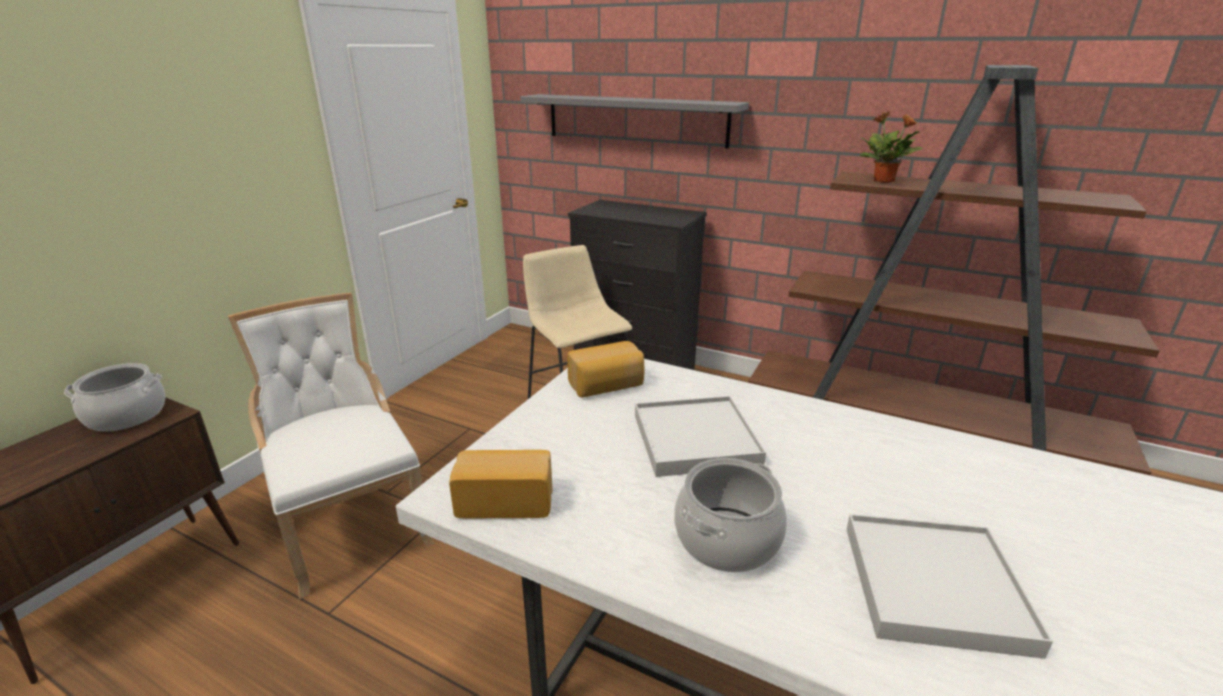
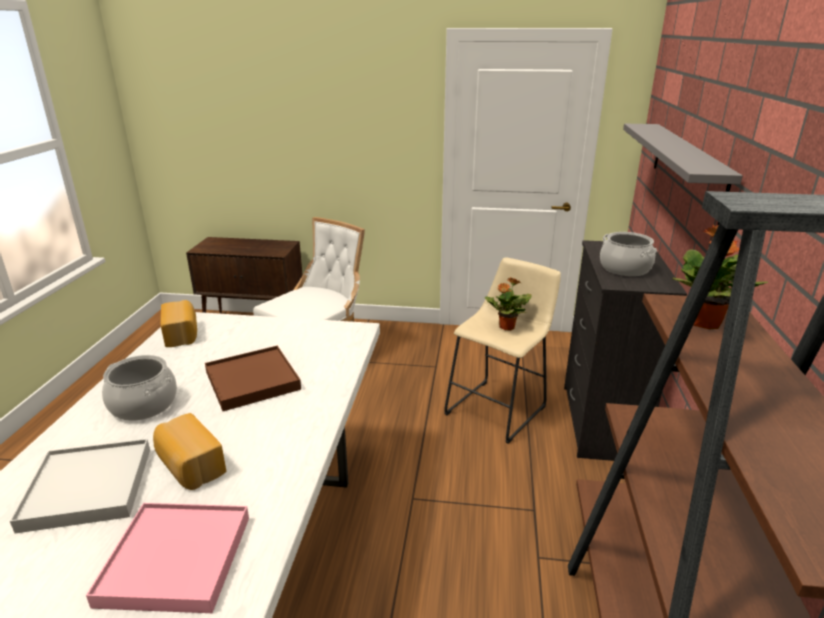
camera: 70 degrees right, 0 degrees up
(126, 416) = (274, 246): cooking pot -> cooking pot (624, 268)
(574, 320) = (506, 327): none -> potted plant
(607, 385) = (318, 338): bread -> bread (190, 466)
(695, 440) = (253, 381): white tray -> brown tray
(1036, 505) = (177, 559): none -> pink tray

